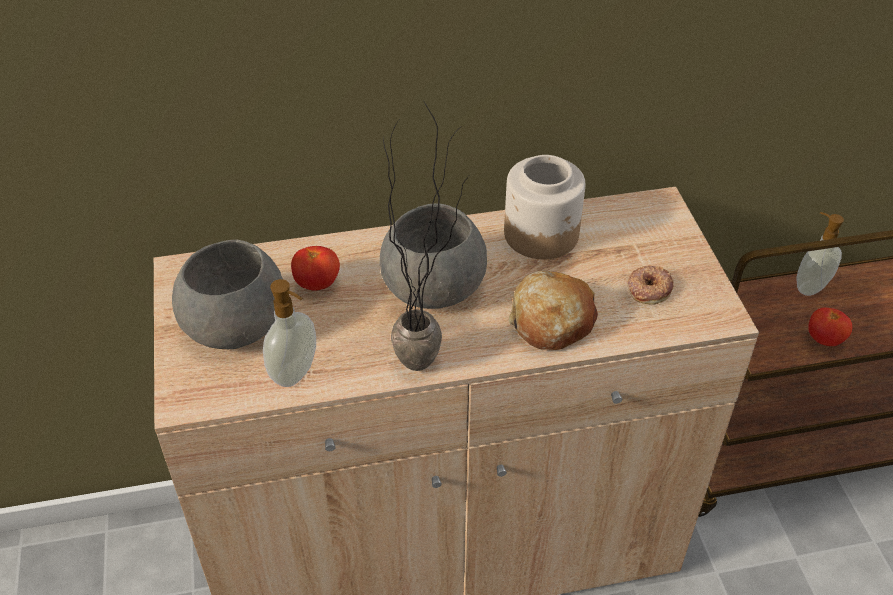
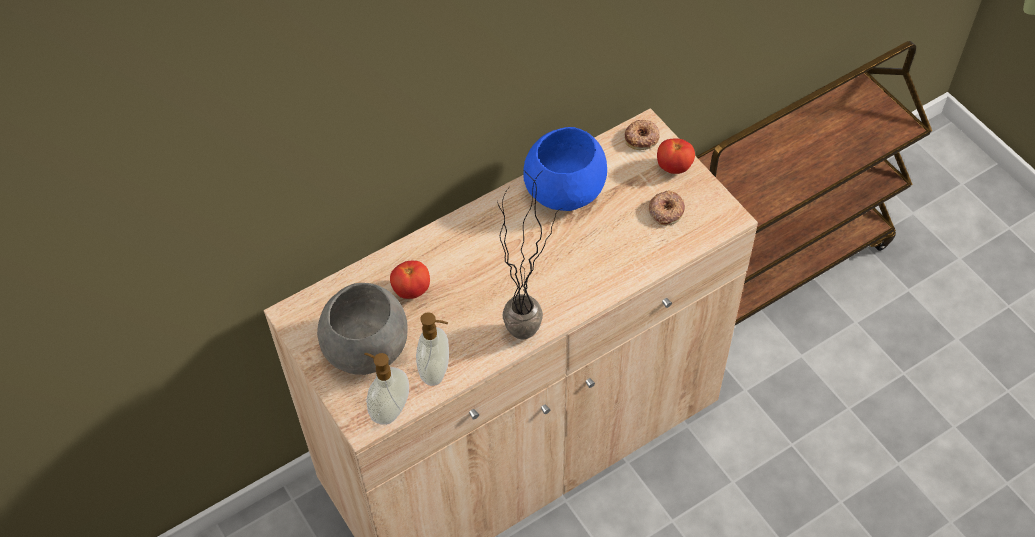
camera: 20 degrees left, 10 degrees up
(431, 287) = (502, 263): grey bowl -> none
(542, 234) = (566, 187): jar -> blue bowl
(551, 321) = (606, 262): bread -> none
(653, 211) = (642, 137): none -> donut
(810, 286) = (762, 141): soap dispenser -> soap dispenser (389, 409)
(824, 339) = (788, 186): tomato -> tomato (674, 167)

